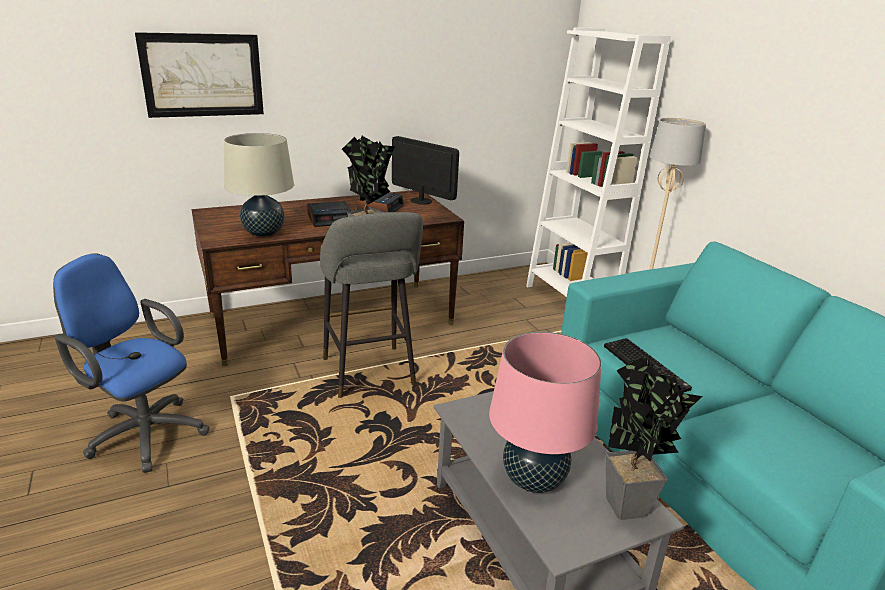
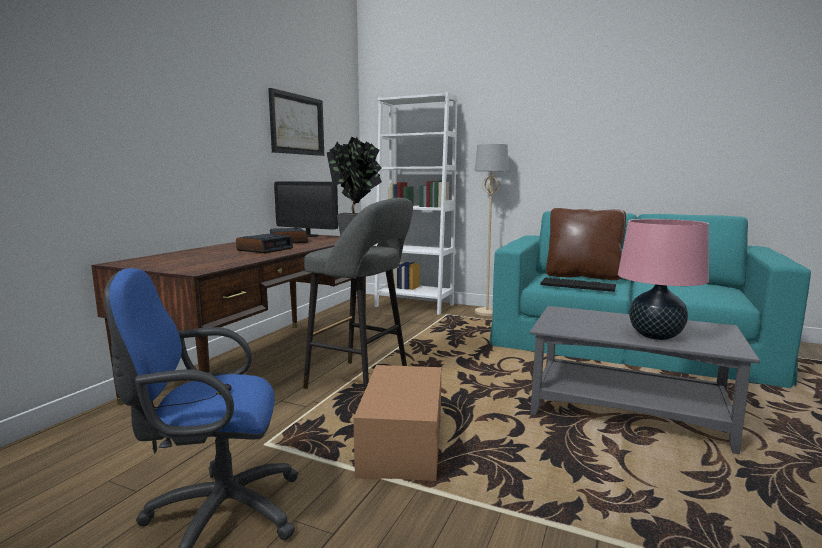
camera: 40 degrees left, 15 degrees down
(202, 75) = (98, 104): picture -> picture (297, 124)
(264, 233) = (228, 261): beige table lamp -> none
(302, 448) = (402, 443): none -> cardboard box
(421, 201) = (308, 235): monitor -> monitor turned 150 degrees counterclockwise
(625, 511) = (711, 330): potted plant -> none
(699, 353) = (582, 276): none -> brown pillow

